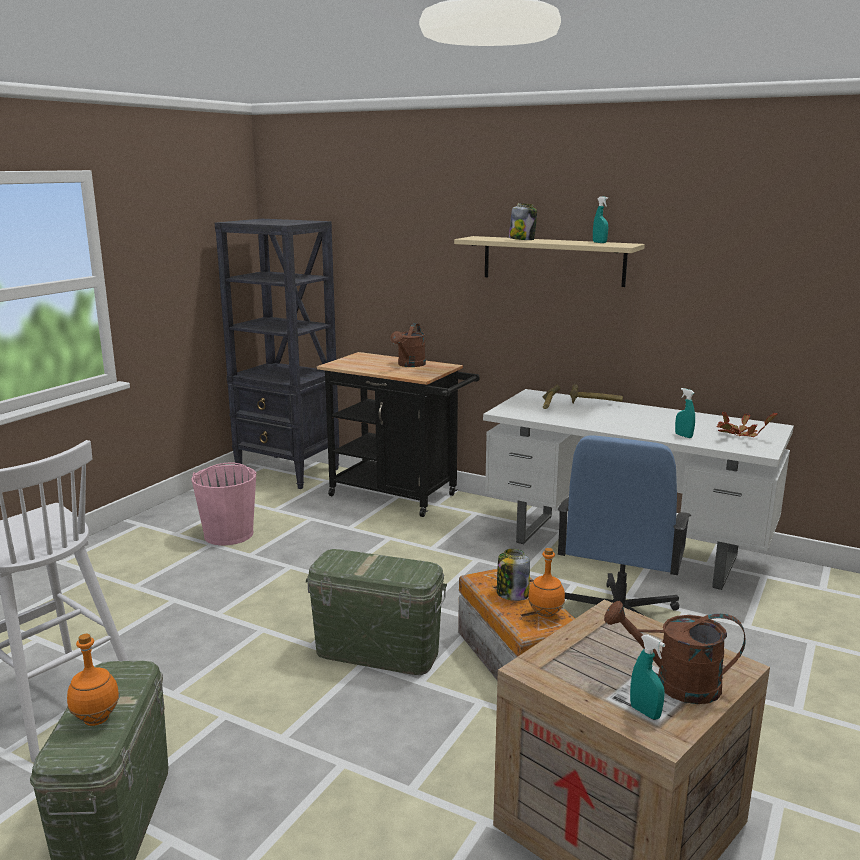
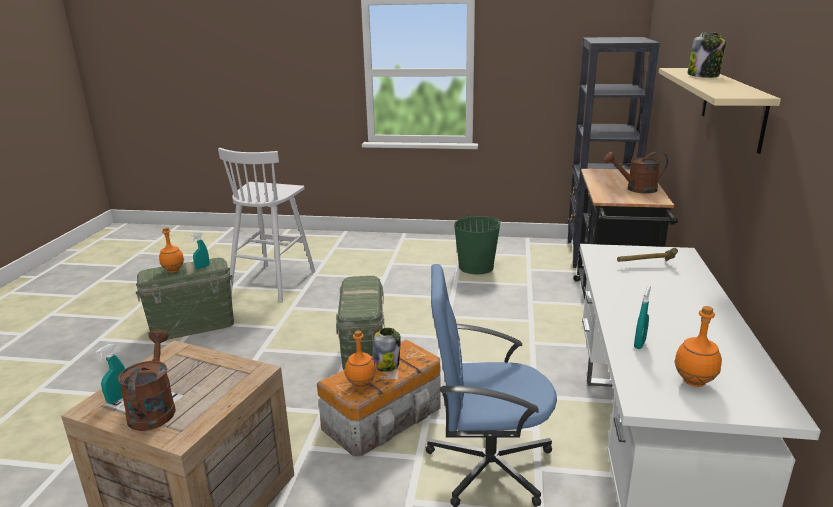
camera: 70 degrees right, 5 degrees up
(229, 534) = (476, 267): pink bucket -> green bucket
(595, 404) = (694, 285): hammer -> none
(599, 242) = (738, 89): turquoise spray bottle -> turquoise spray bottle (202, 267)
(738, 435) = (694, 382): potted plant -> orange bottle

